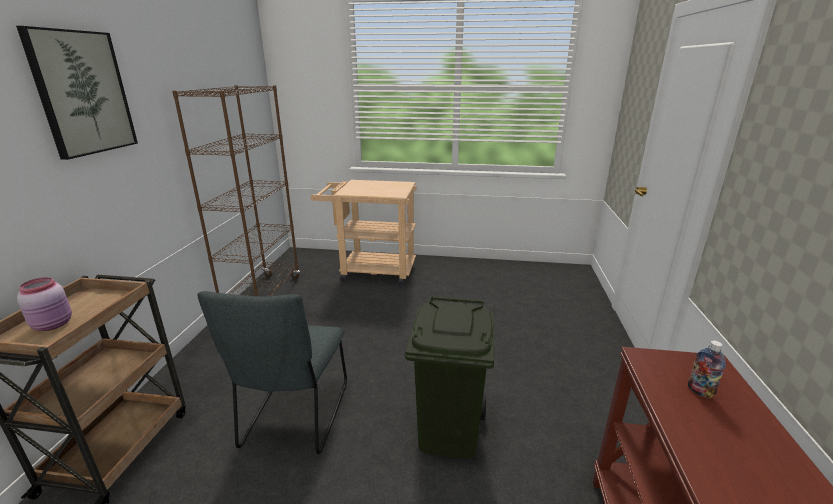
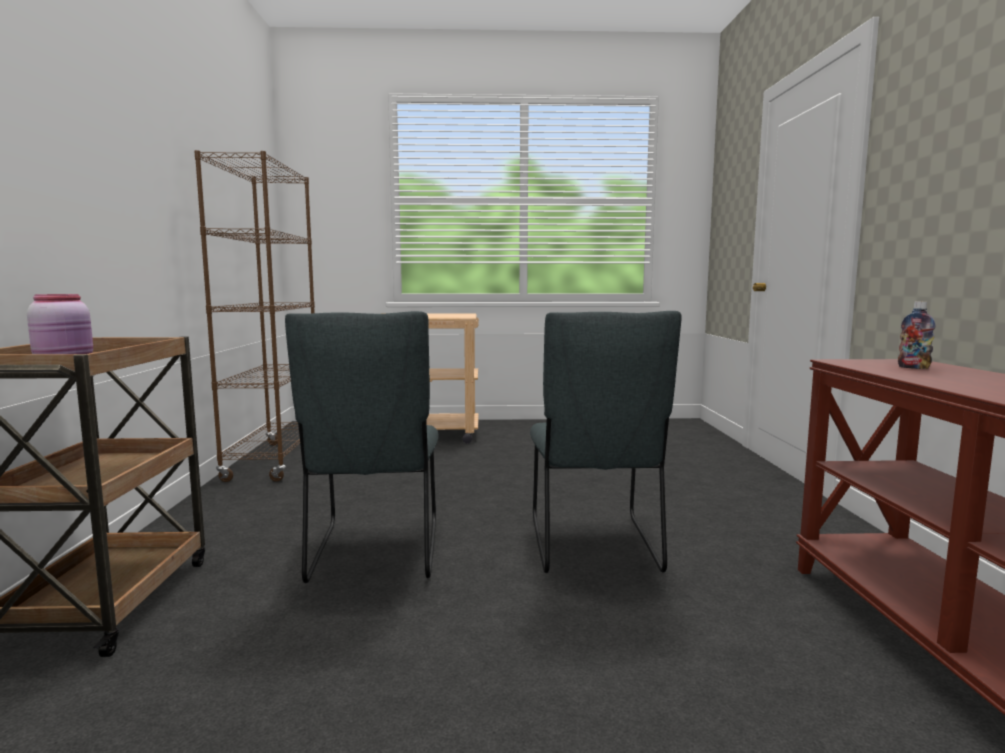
camera: 10 degrees left, 15 degrees down
(82, 93) = (107, 112): picture -> none
(447, 431) = (594, 548): green trash can -> grey chair

